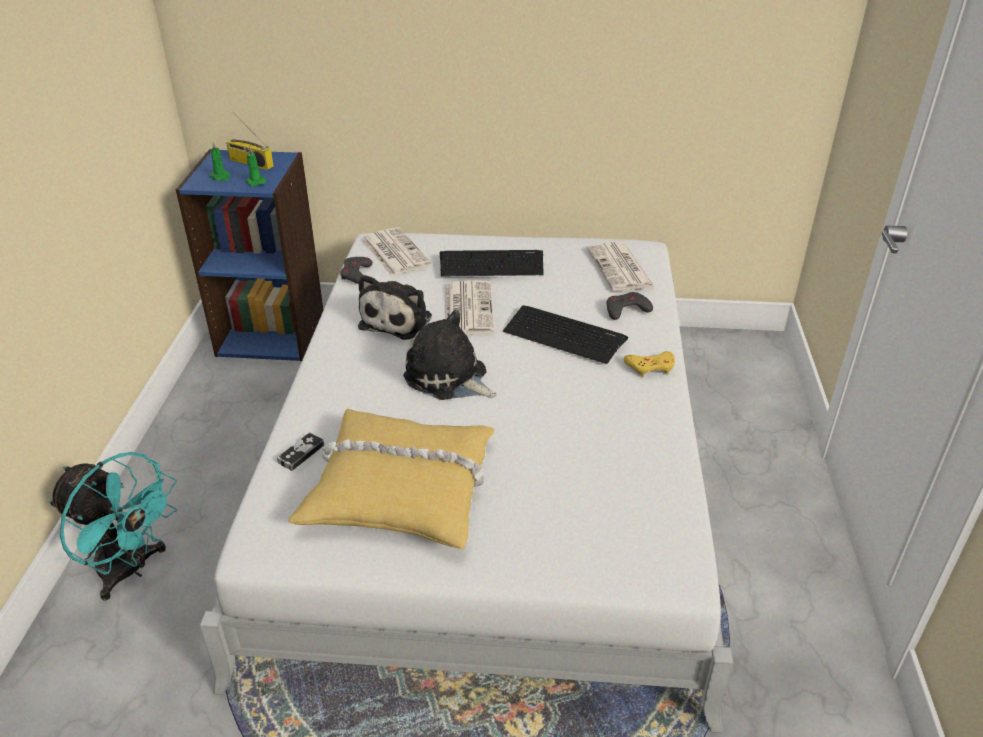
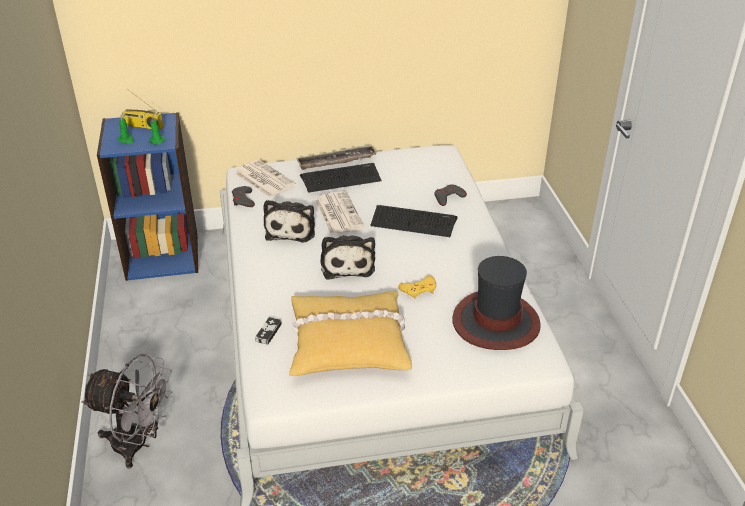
camera: 15 degrees left, 0 degrees up
(130, 570) = (138, 444): turquoise fan -> grey fan
(449, 378) = (347, 264): plush toy -> plush toy turned 120 degrees counterclockwise
(496, 242) = (336, 161): none -> tray
(620, 268) = (433, 168): newspaper -> none
(626, 499) = (495, 322): none -> hat
(650, 367) = (478, 234): yellow game controller -> yellow game controller (419, 290)

